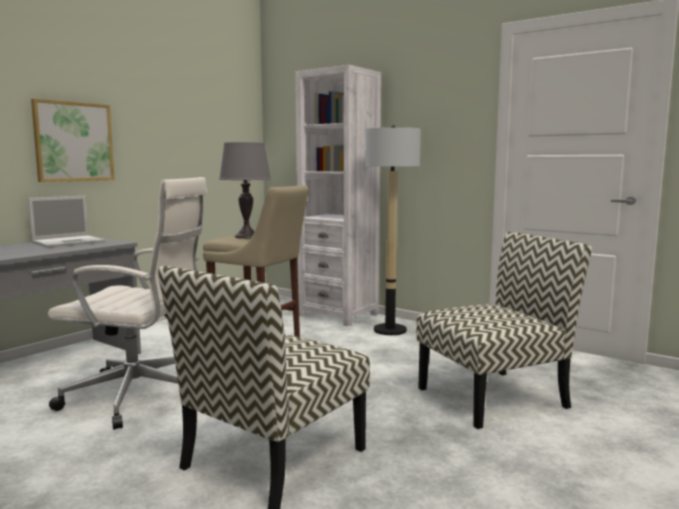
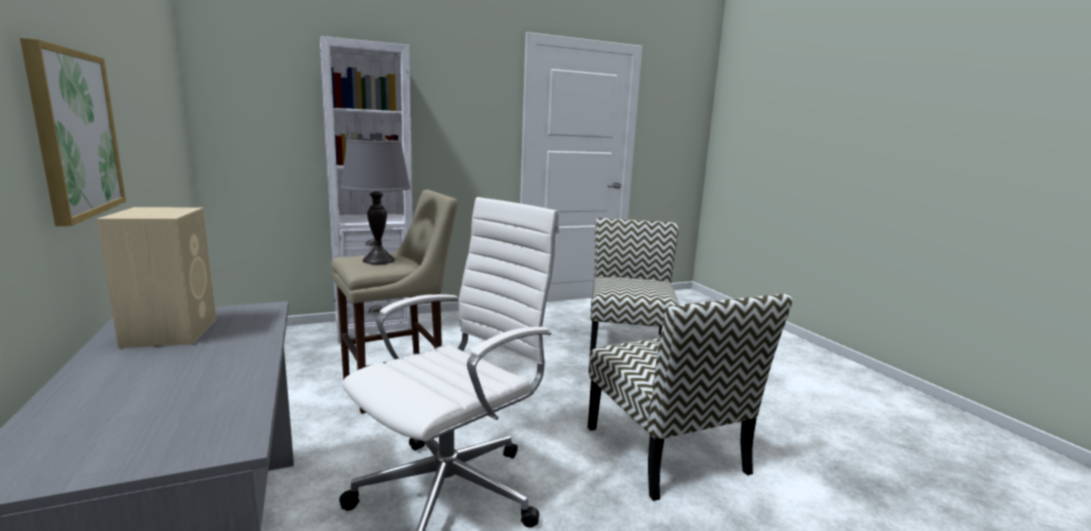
camera: 60 degrees left, 5 degrees up
(69, 242) = (171, 332): laptop -> beige speaker
(389, 330) = (454, 326): floor lamp -> none

